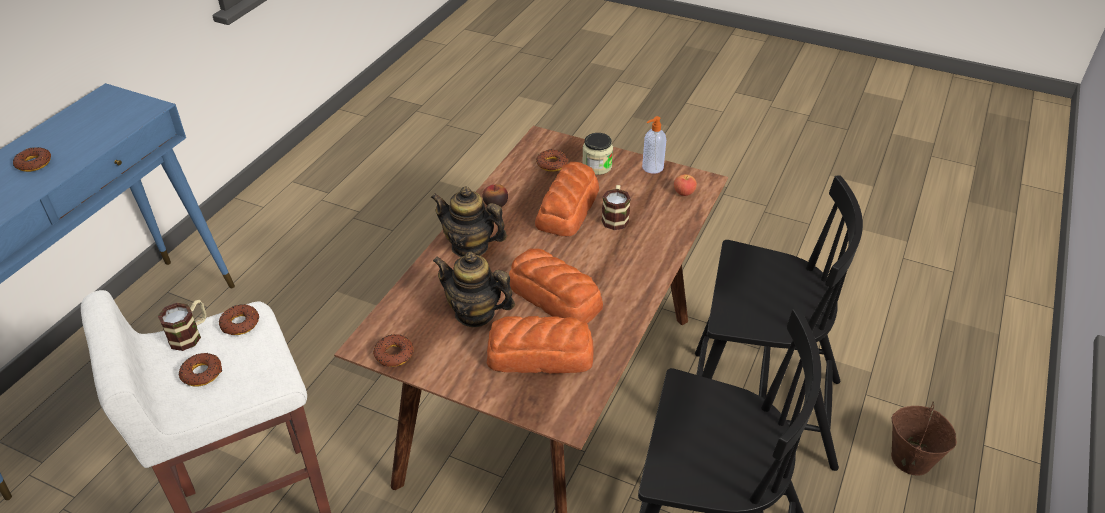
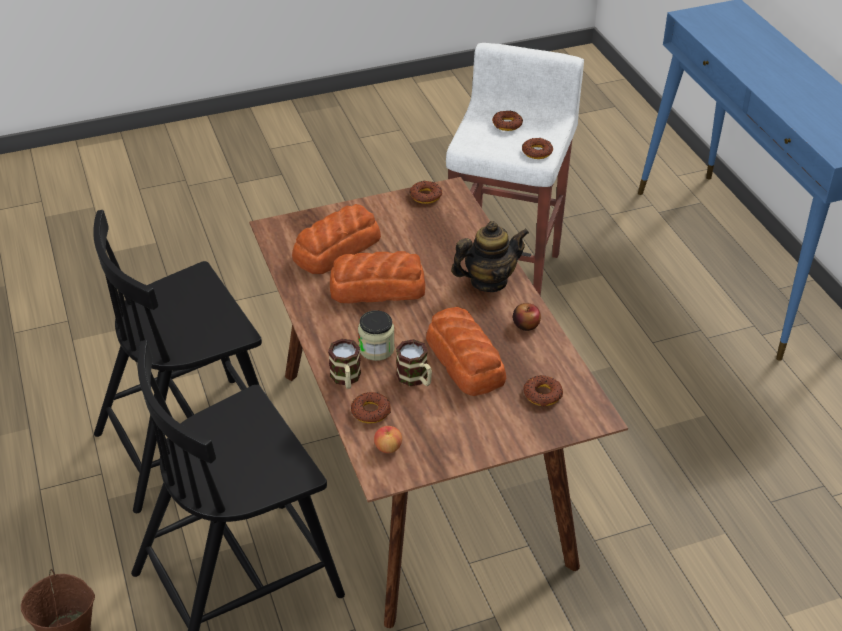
camera: 135 degrees right, 0 degrees up
(34, 163) = (796, 88): donut -> donut (371, 411)
(190, 334) = (550, 132): mug -> mug (346, 379)
(475, 313) = (414, 244): teapot -> none
(597, 166) = (501, 421): jar -> jar (376, 349)
(652, 168) = (451, 456): soap dispenser -> none

